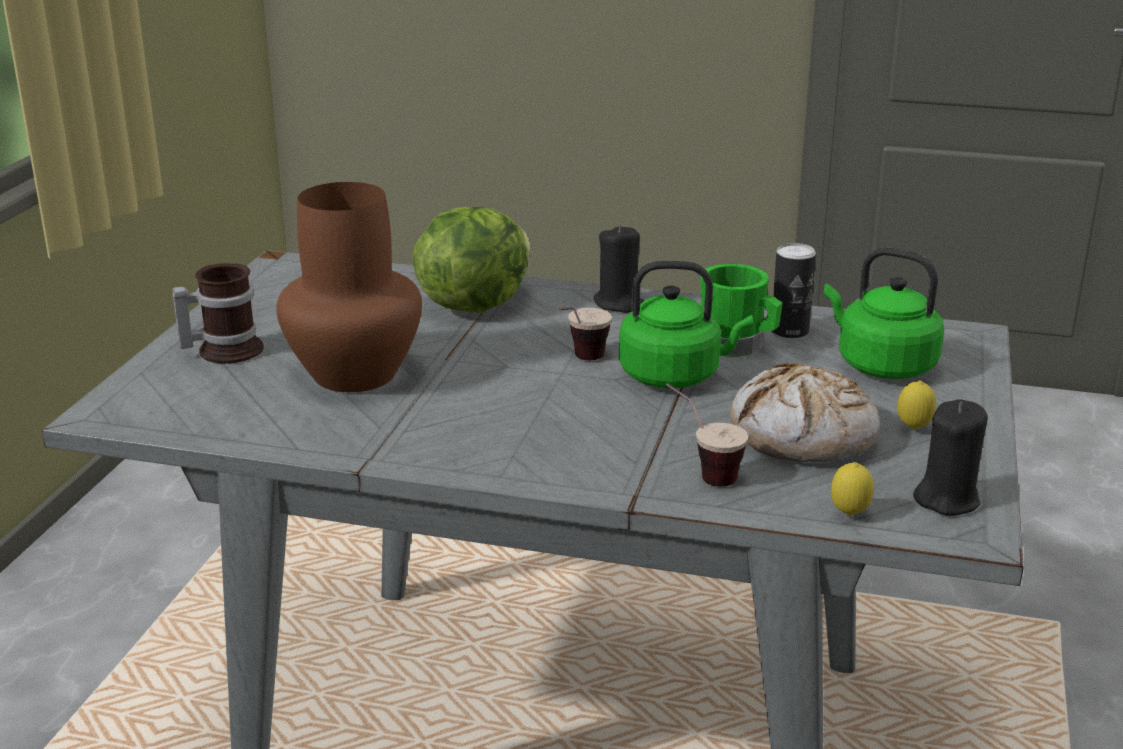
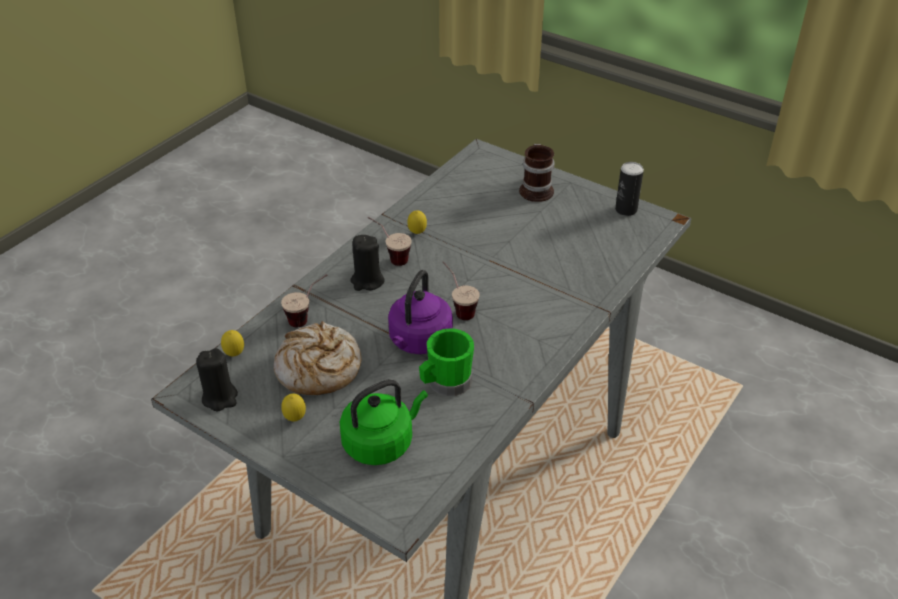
camera: 110 degrees right, 15 degrees up
(352, 374) = (485, 225): brown vase -> none
(405, 426) = (417, 233): none -> lemon
(473, 304) = (564, 285): lettuce -> none
(490, 436) = (390, 257): none -> cup
(619, 303) = (538, 348): black candle -> black candle (367, 281)
(675, 376) = (419, 341): green kettle -> purple kettle
(789, 331) = (455, 417): can -> can (626, 210)

